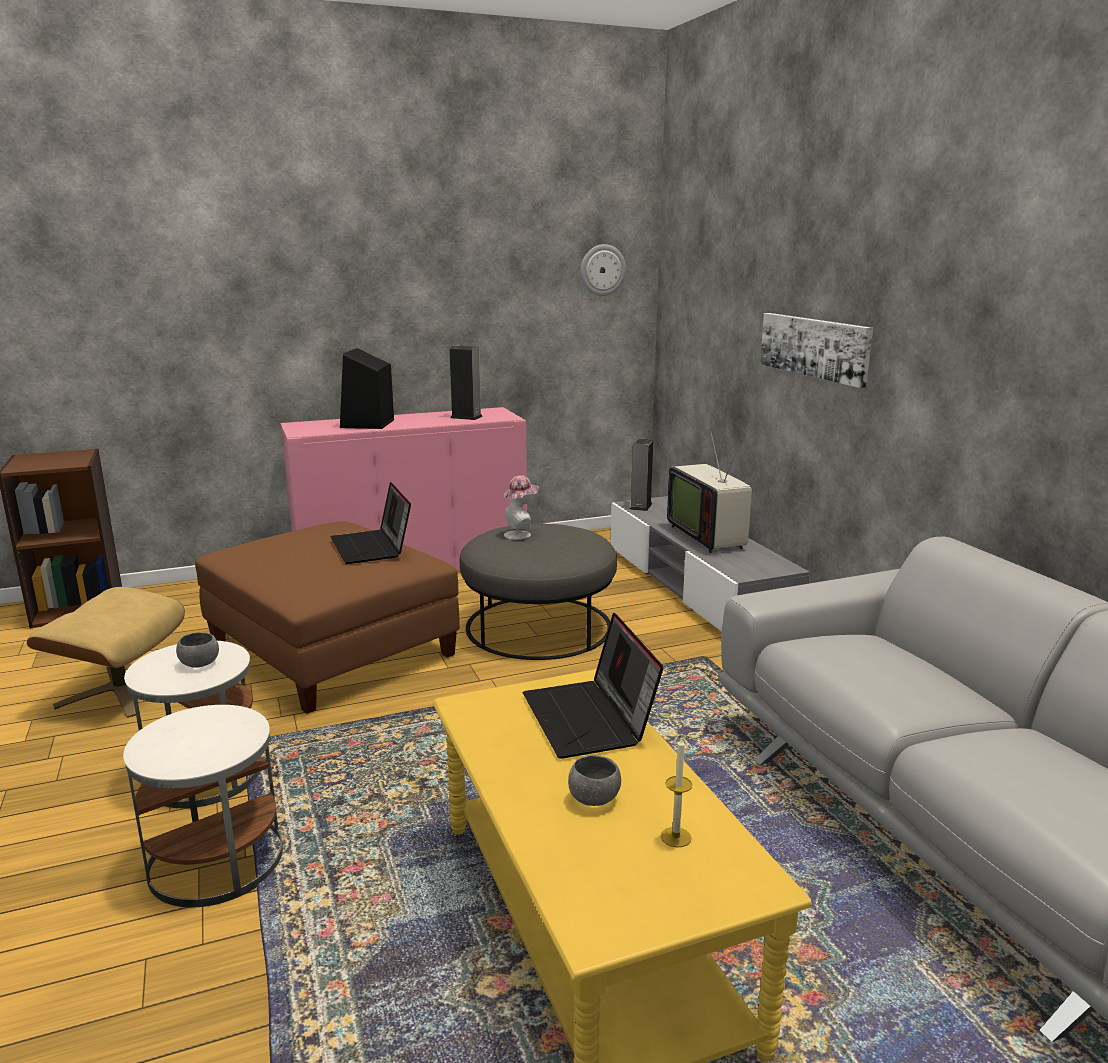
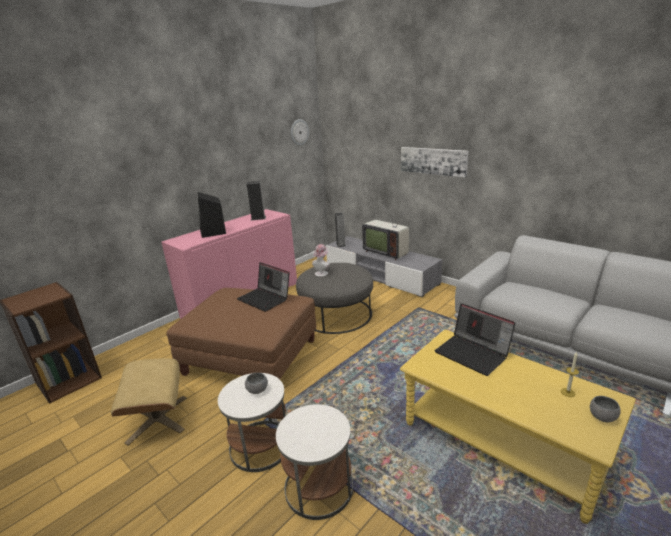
camera: 25 degrees left, 5 degrees up
(594, 798) = (521, 388): grey bowl -> grey bowl (602, 417)

